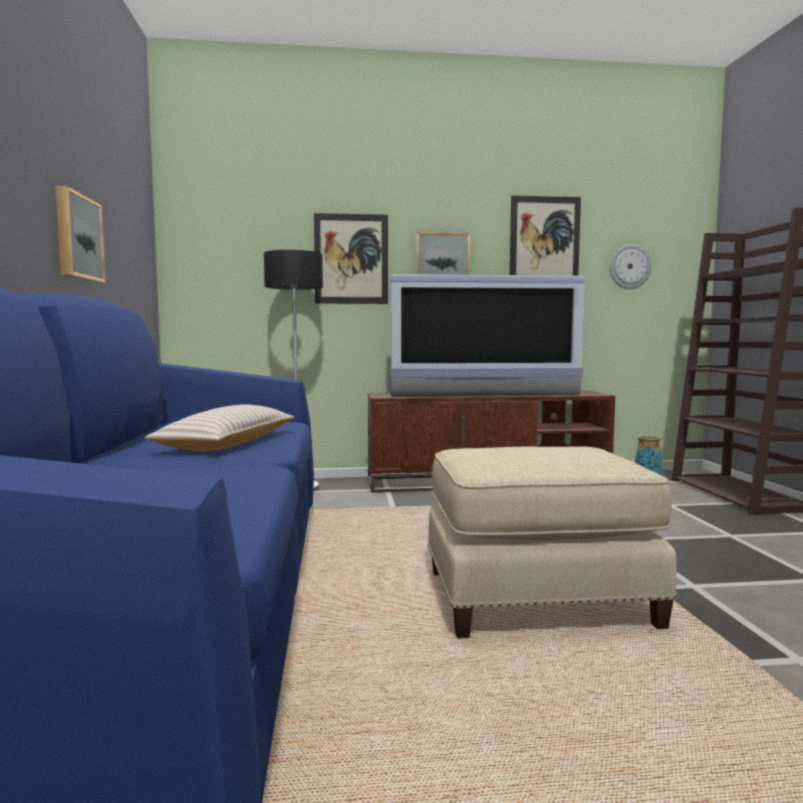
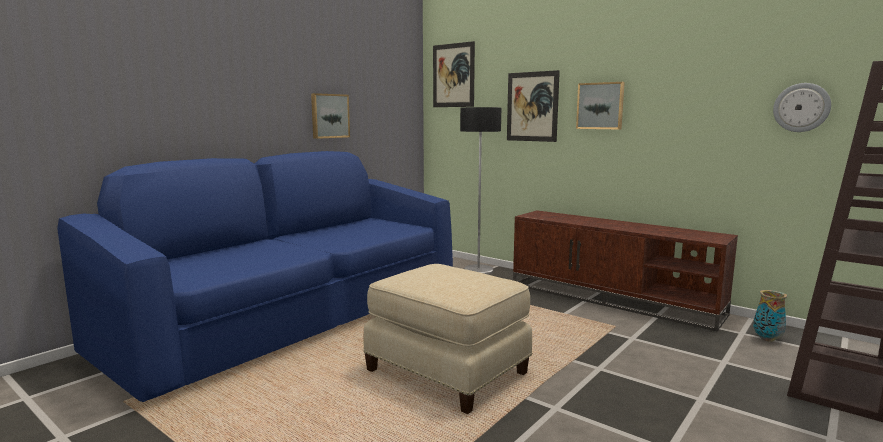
camera: 45 degrees right, 5 degrees up
(228, 444) = (353, 237): beige pillow -> none
(486, 396) = (604, 226): television -> none
(544, 240) = (699, 83): picture -> picture (453, 75)

